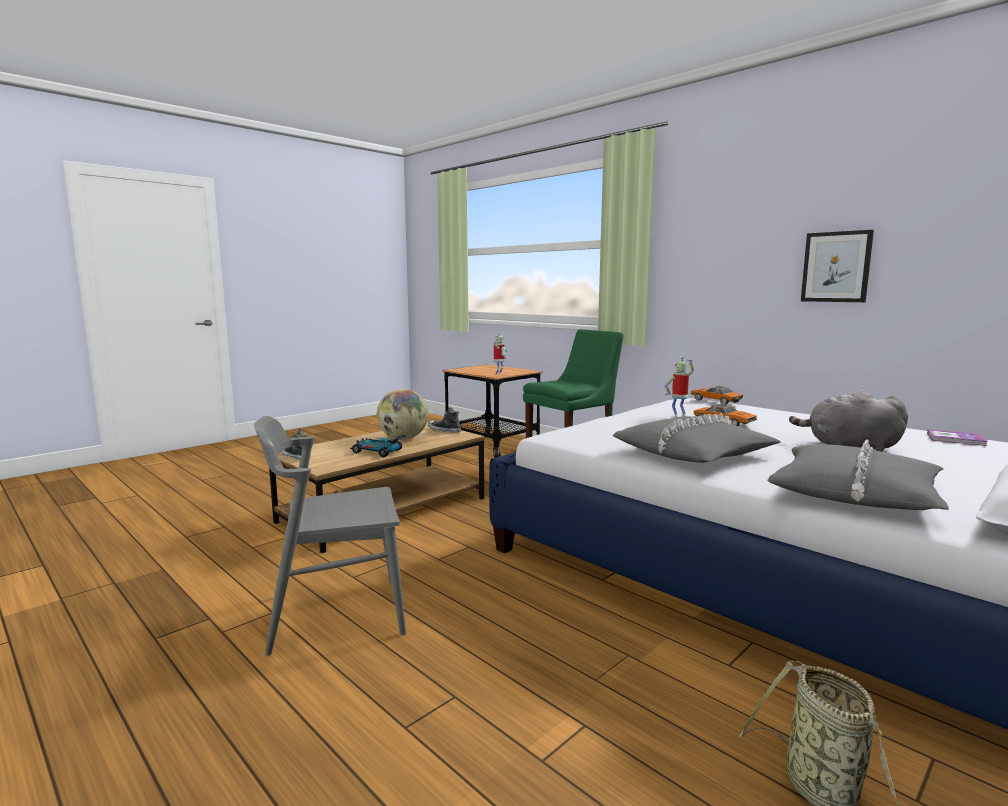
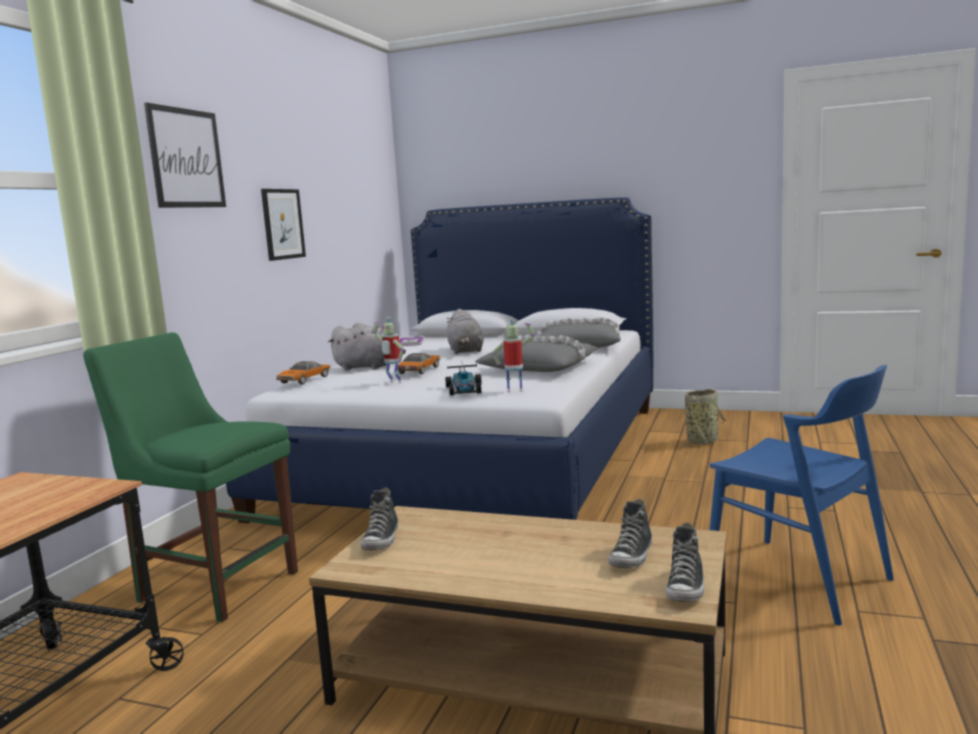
camera: 115 degrees left, 0 degrees up
(336, 614) = (799, 579): grey chair -> blue chair
(337, 455) = (632, 556): none -> shoe
(377, 452) = (571, 538): toy car -> toy car (464, 389)
(403, 438) = (473, 549): globe -> none
(499, 375) = (87, 488): toy robot -> toy robot (515, 390)
(719, 217) = (186, 158): none -> picture
(768, 416) = (368, 367): none -> grey plush toy

